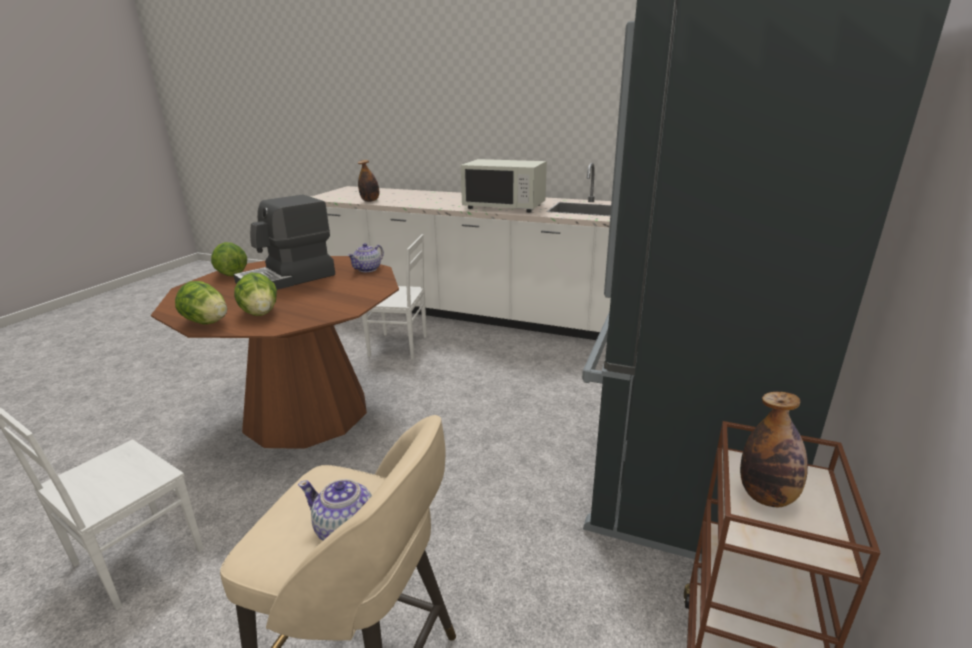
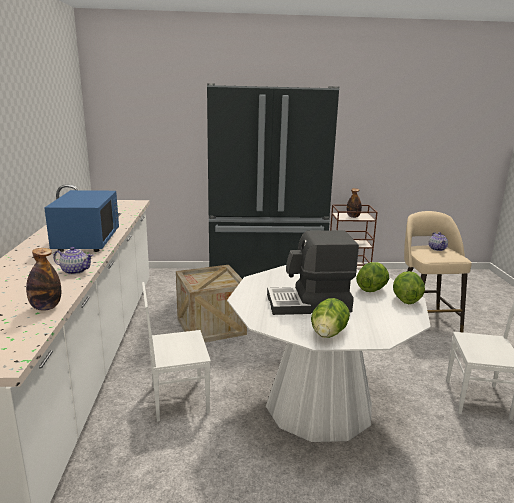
camera: 115 degrees left, 5 degrees down
(288, 279) = (309, 304): coffee machine -> coffee machine turned 150 degrees clockwise
(306, 412) = (319, 405): brown dining table -> white dining table
(368, 269) = (258, 282): teapot -> teapot (75, 271)
(399, 346) = (178, 399): white chair -> white chair turned 90 degrees counterclockwise
(504, 206) = (87, 240): white microwave -> blue microwave
(523, 382) = (211, 326): none -> crate

